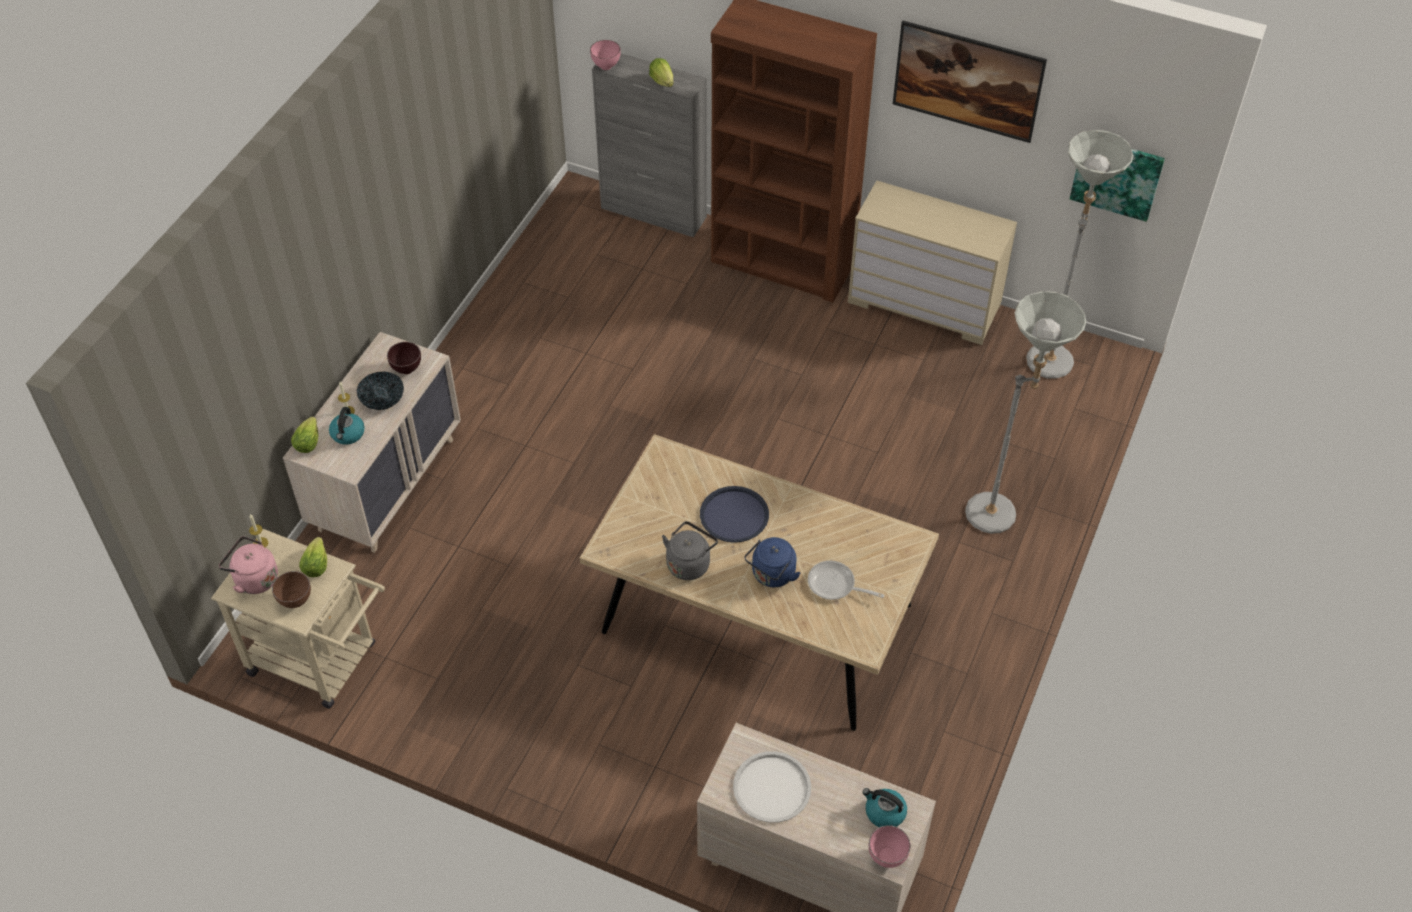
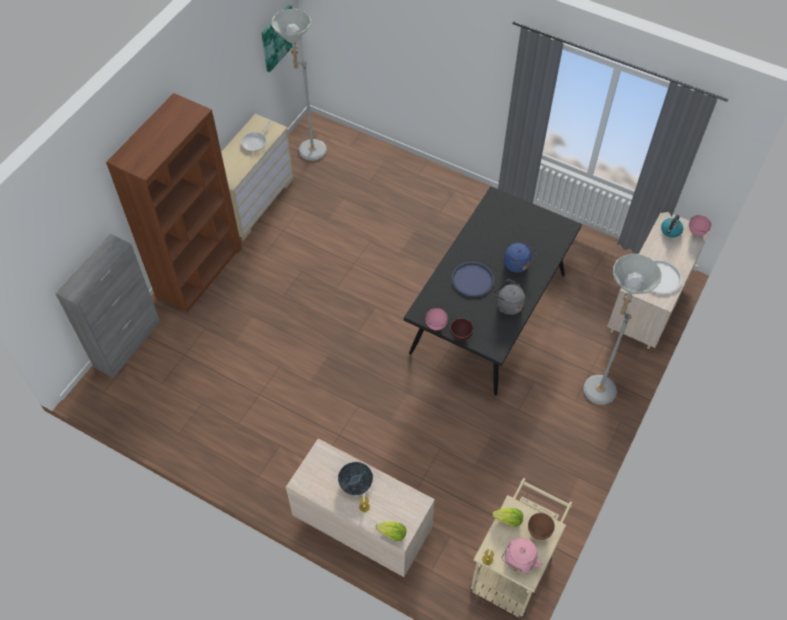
camera: 85 degrees left, 5 degrees up
(348, 434) = (387, 505): kettle -> none
(407, 369) = (328, 466): brown bowl -> brown bowl (460, 336)
(606, 67) = (78, 295): pink bowl -> pink bowl (436, 326)
(662, 81) = (106, 260): lettuce -> none
(755, 618) = (488, 314): beige dining table -> black dining table
(835, 585) = (525, 236): frying pan -> frying pan (256, 142)
(964, 101) = (215, 81): picture -> none
(1001, 511) = (421, 190): grey floor lamp -> grey floor lamp (597, 383)

